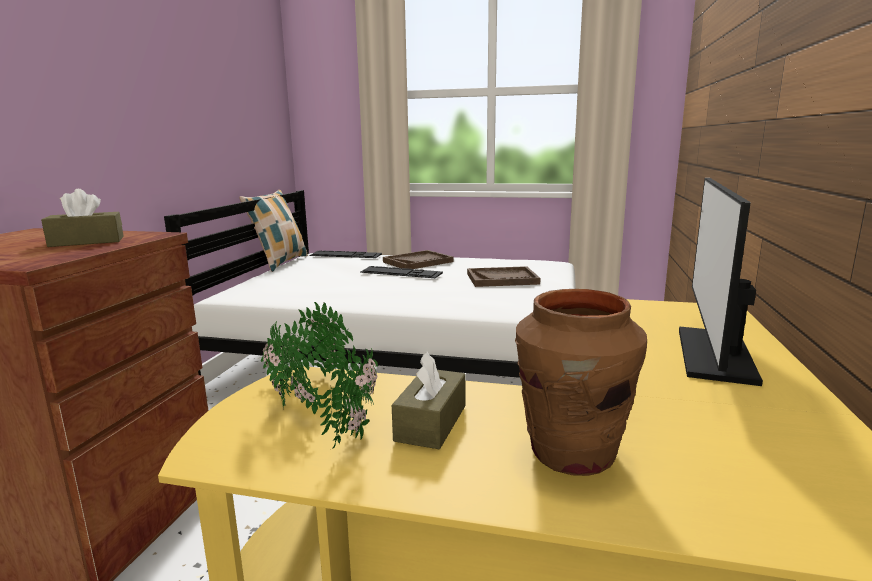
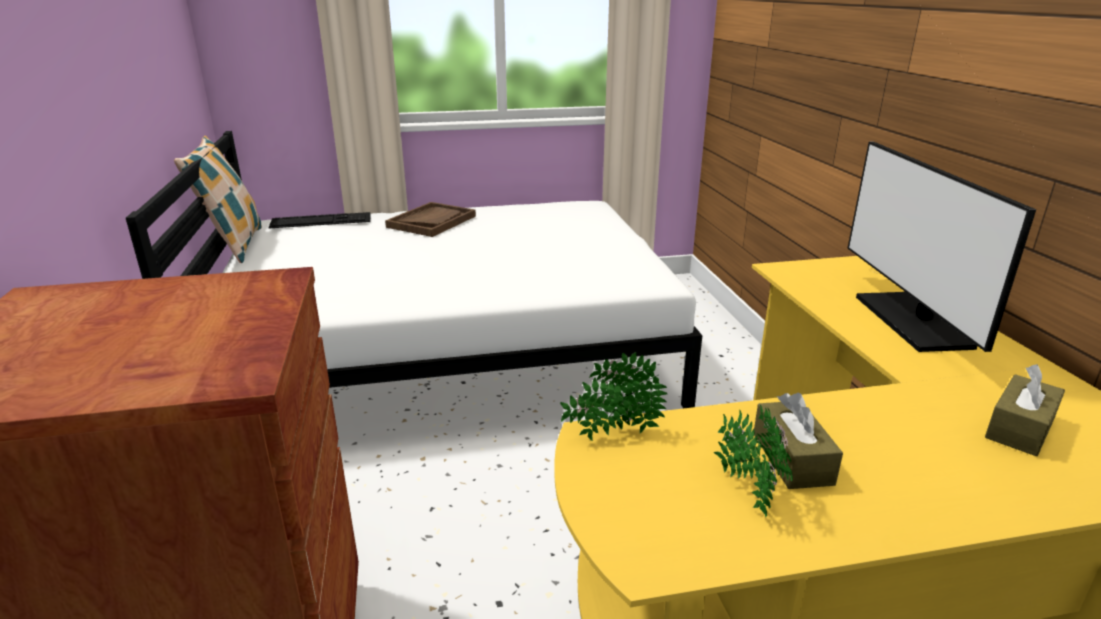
camera: 25 degrees left, 10 degrees up
(87, 242) = (208, 311): brown tissue box -> brown tissue box (1019, 428)
(294, 412) = (654, 483): potted plant -> none
(401, 272) = (431, 242): keyboard -> none
(502, 279) = (559, 236): brown tray -> none
(572, 453) = (932, 458): brown vase -> none

